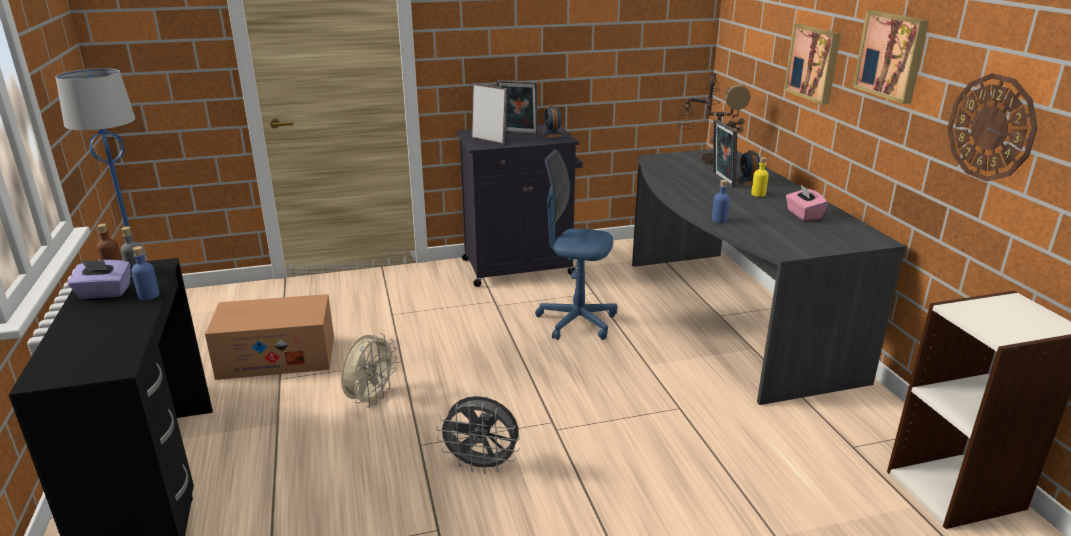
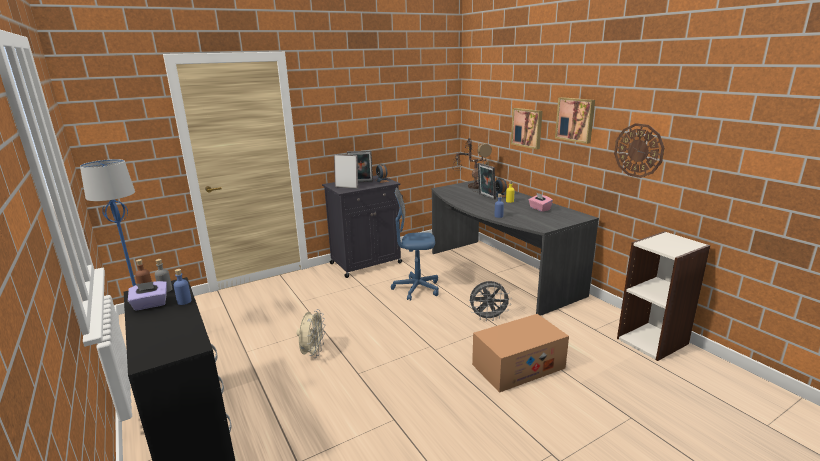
camera: 15 degrees left, 5 degrees down
(277, 357) = (237, 339): cardboard box -> cardboard box (518, 366)
(482, 465) = (402, 377): grey fan -> grey fan (488, 318)

